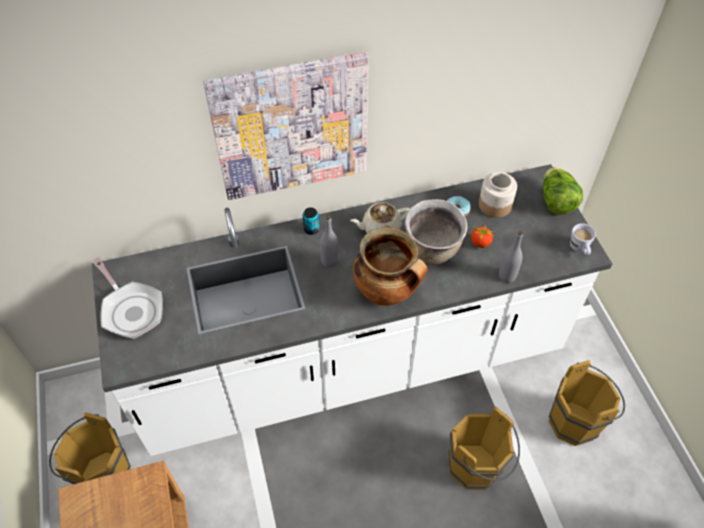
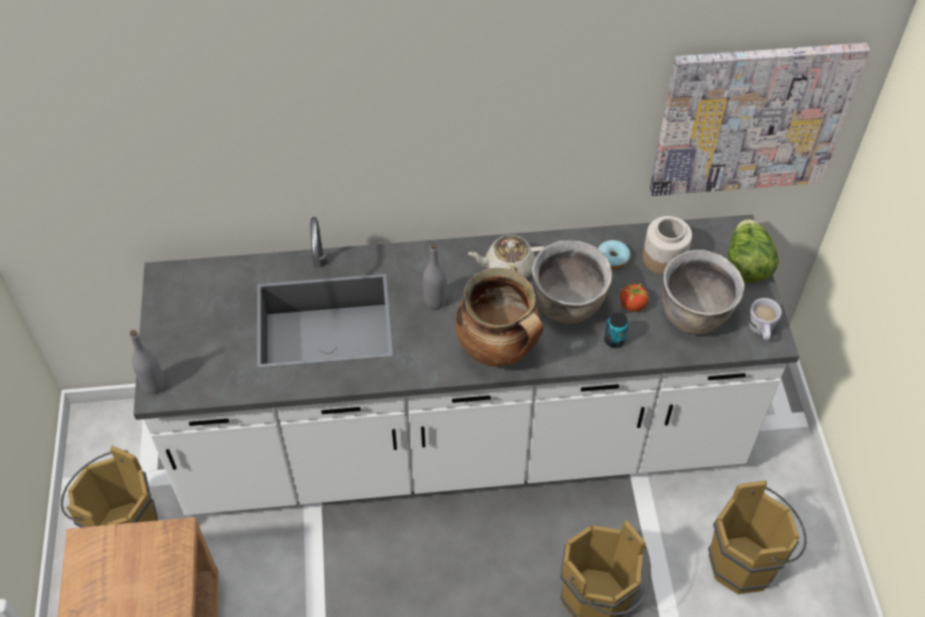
camera: 10 degrees right, 0 degrees up
(131, 310) = (182, 326): frying pan -> none
(291, 127) = (404, 129): picture -> picture (751, 119)
(311, 229) = (420, 258): can -> can (614, 340)
(507, 276) = (656, 352): grey bottle -> grey bottle (154, 385)
(528, 244) = (694, 315): none -> brown cooking pot

